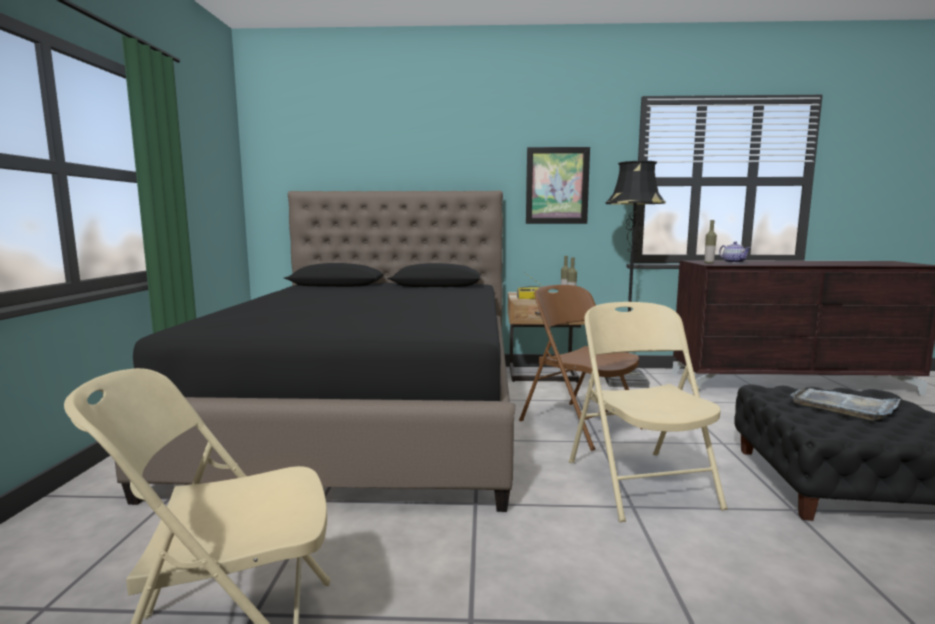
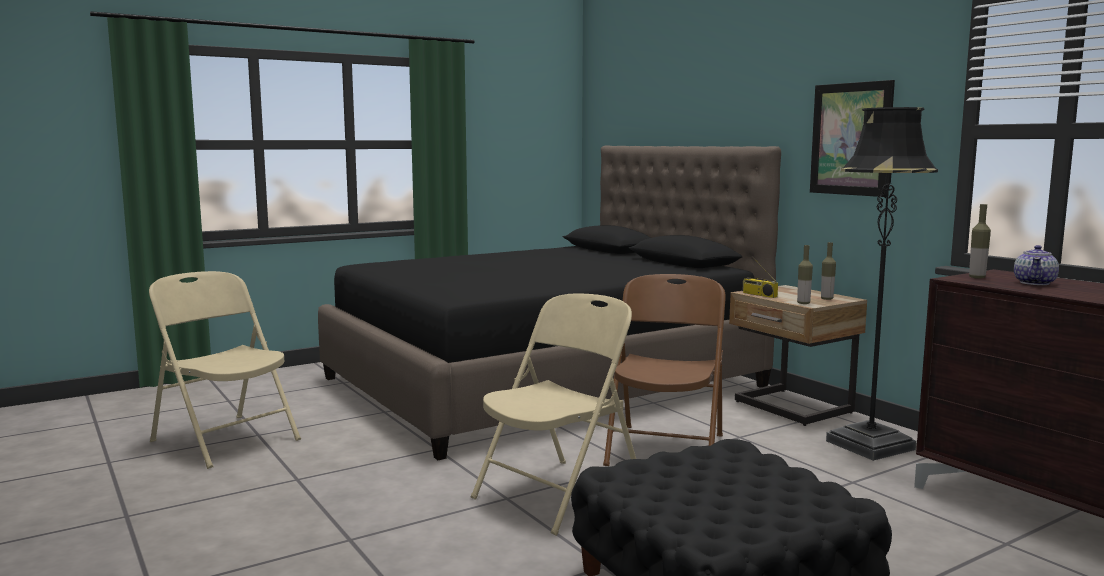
camera: 55 degrees right, 0 degrees up
(844, 405) = (737, 484): grey tray -> none

